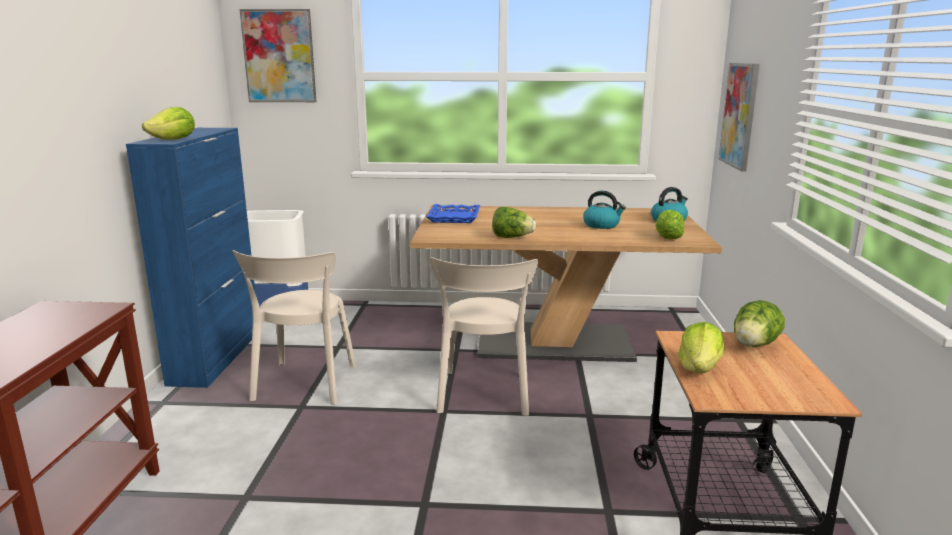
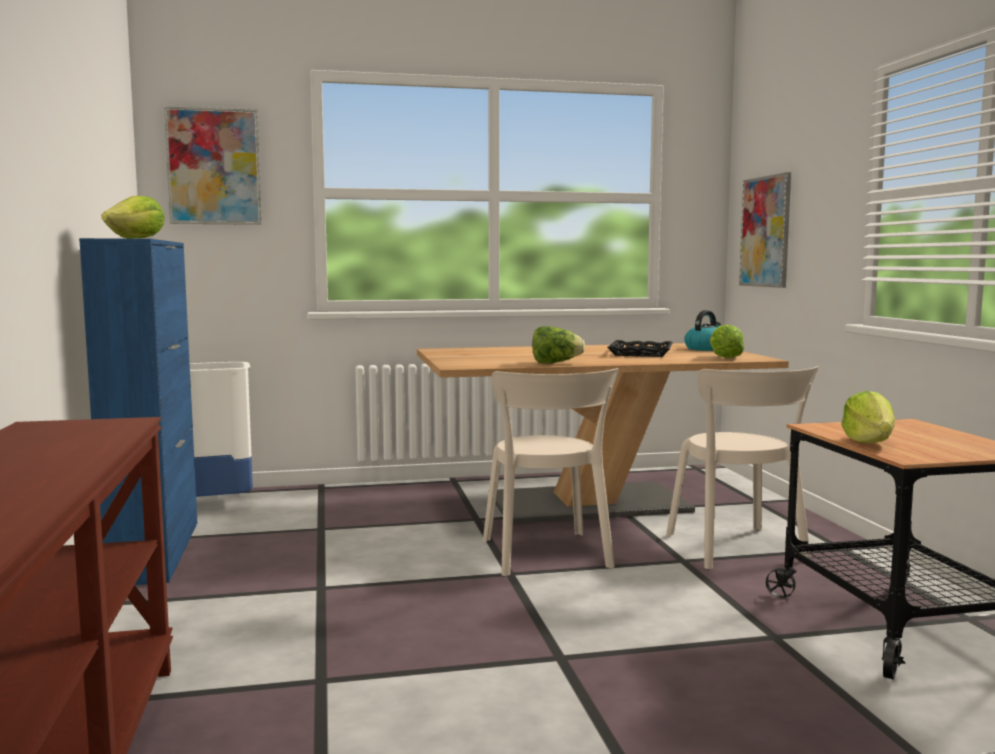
camera: 15 degrees left, 10 degrees down
(303, 385) = (306, 568): beige chair -> beige chair (738, 550)
(454, 218) = (462, 354): blue tray -> none
(602, 225) = (640, 353): kettle -> black tray
(754, 346) = (897, 426): lettuce -> none

